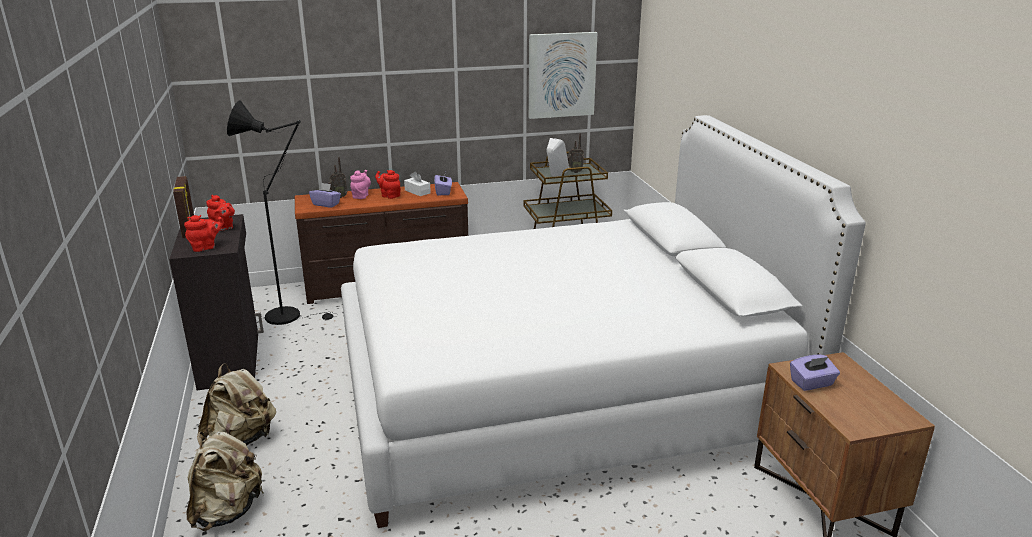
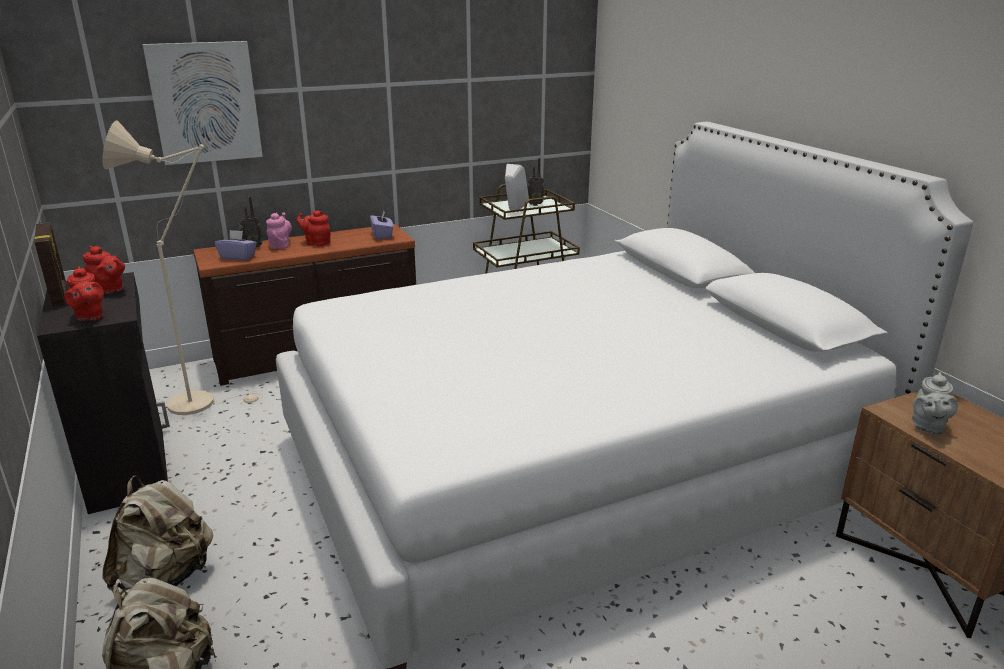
camera: 10 degrees left, 0 degrees up
(206, 247) = (89, 316): red teapot -> red teapot turned 105 degrees clockwise
(290, 316) = (200, 402): black floor lamp -> beige floor lamp
(417, 191) = (350, 237): white tissue box -> none
(561, 75) = (511, 91): picture -> picture (205, 102)
(812, 383) = (927, 427): purple tissue box -> grey teapot

